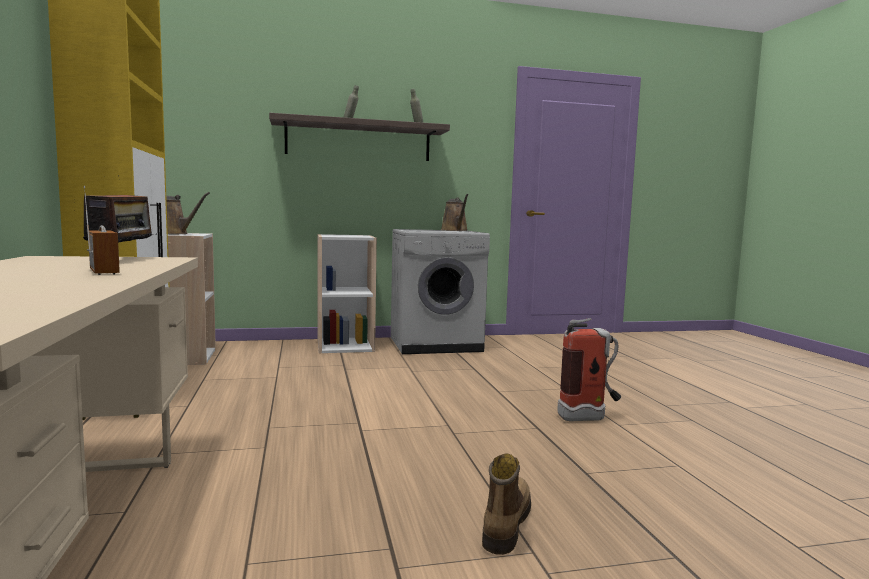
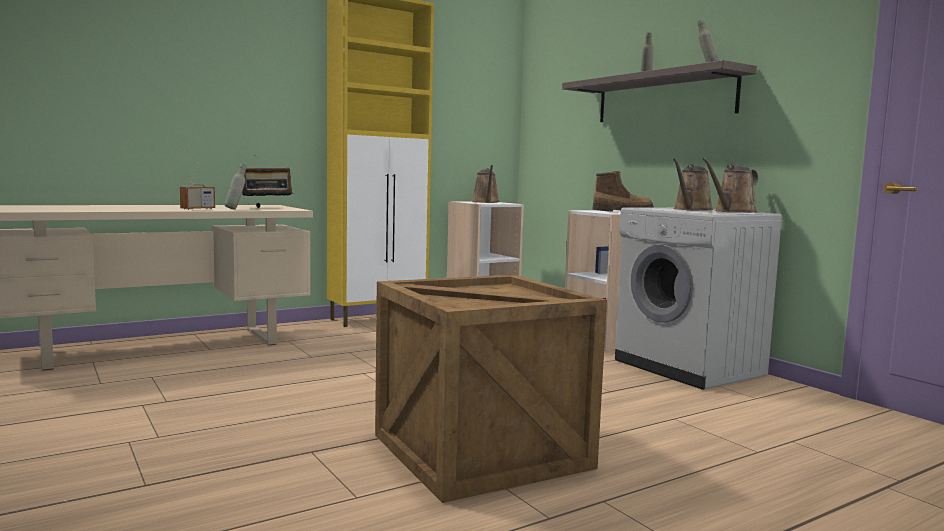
camera: 70 degrees right, 0 degrees up
(139, 266) = (236, 209): none -> grey bottle
(425, 230) = (691, 209): none -> brown watering can
(505, 523) = (201, 426): boot -> boot (622, 212)
(589, 418) = (484, 452): fire extinguisher -> crate

